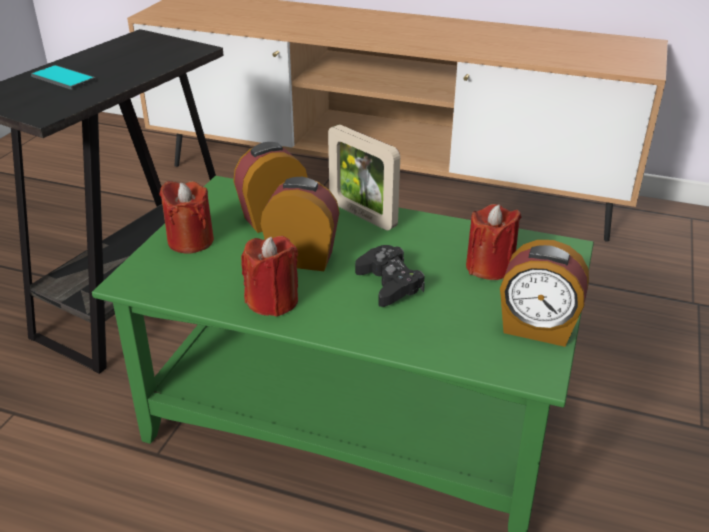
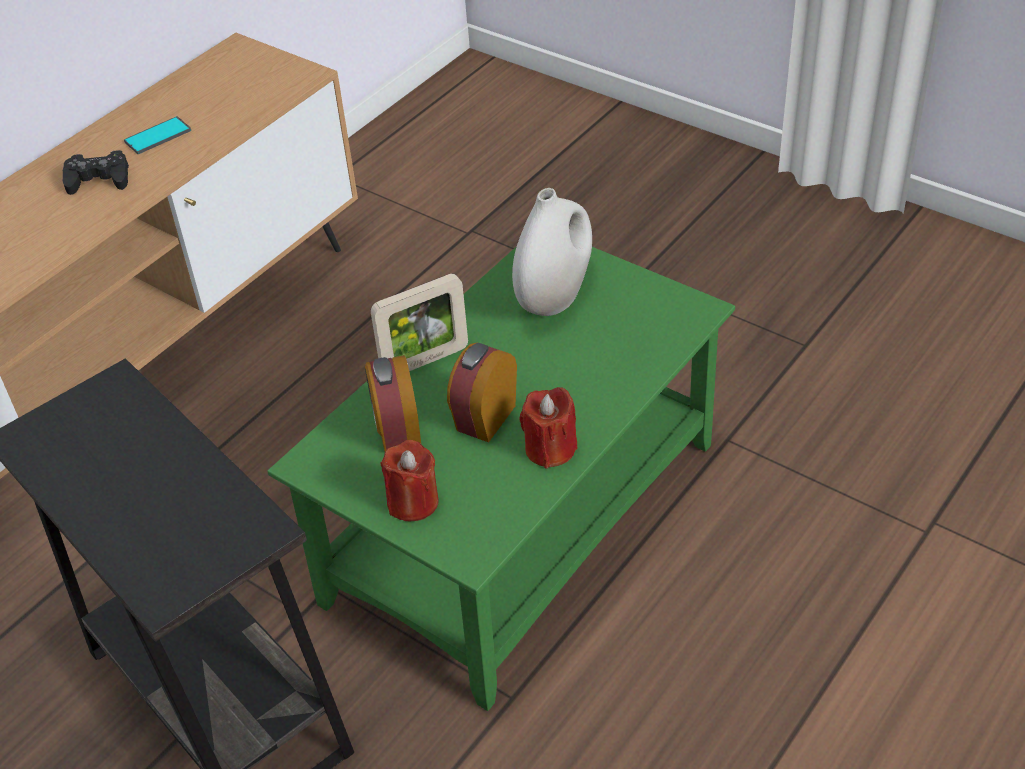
camera: 70 degrees left, 10 degrees up
(63, 78) = (147, 515): phone -> phone (158, 136)
(389, 283) = (553, 365): black game controller -> black game controller (99, 179)
(489, 267) = (554, 297): red candle -> white vase
(537, 329) = (649, 294): alarm clock -> none

